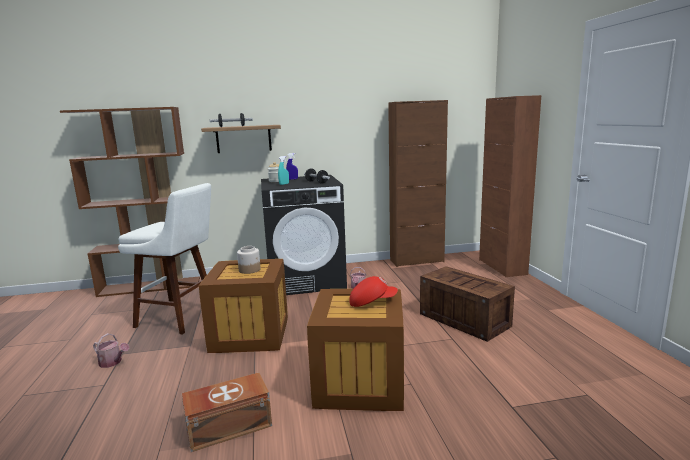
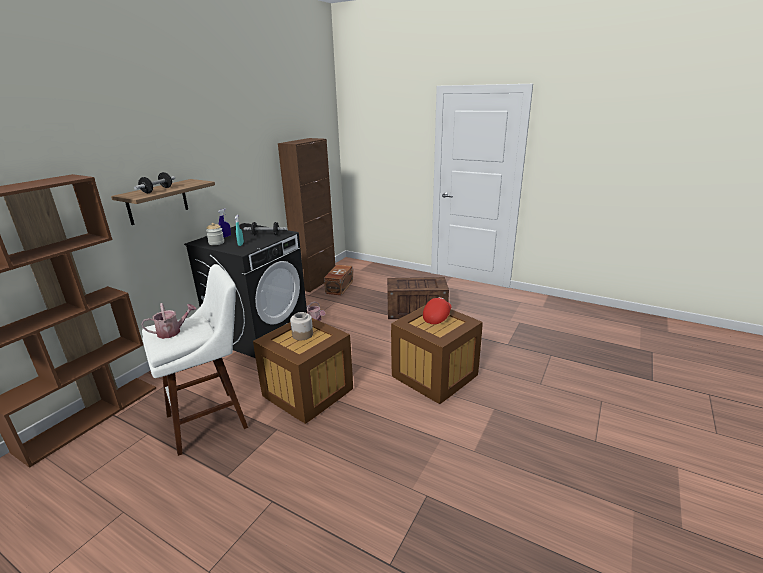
camera: 50 degrees left, 10 degrees up
(112, 362) = (236, 486): watering can -> watering can (172, 332)
(227, 426) = (418, 446): brown storage box -> brown storage box (338, 287)
(502, 267) = (376, 267): brown cabinet -> none

